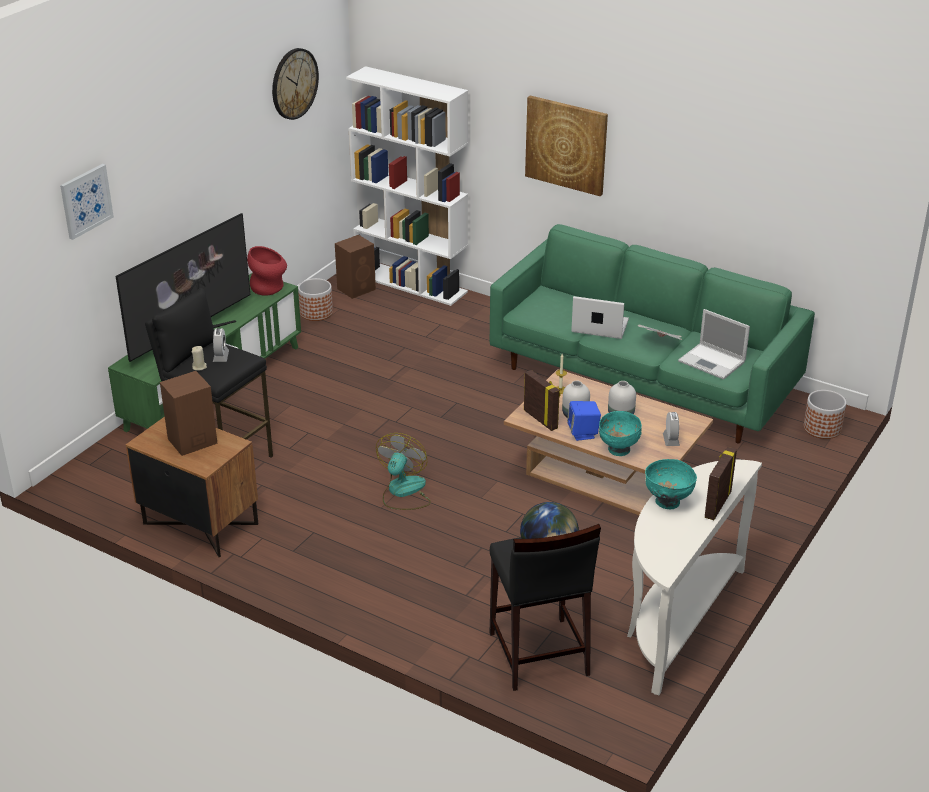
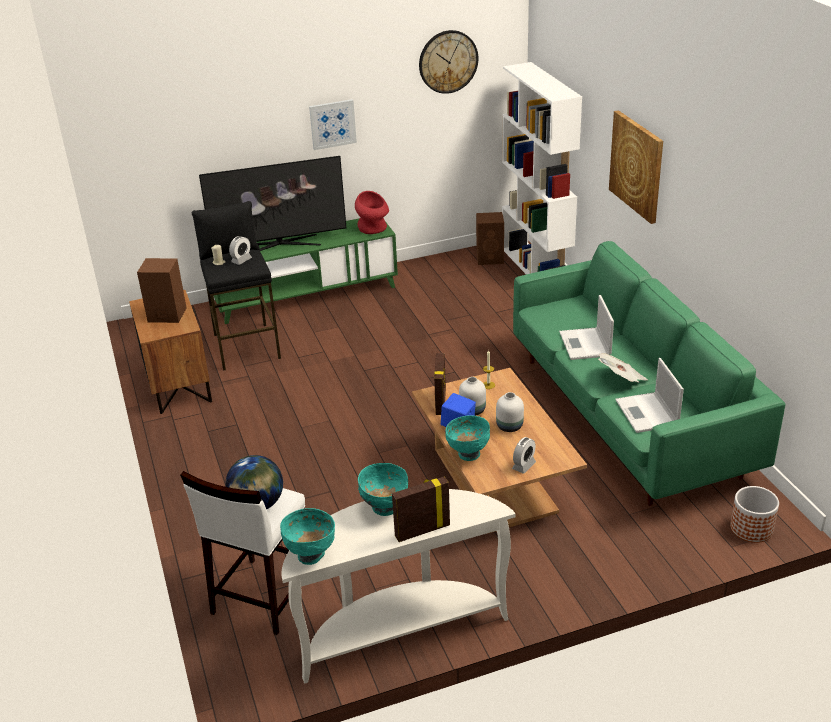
camera: 40 degrees right, 0 degrees up
(86, 201) = (190, 109): picture -> picture (332, 124)
(316, 313) = (439, 267): planter -> none
(403, 492) = (330, 423): fan -> none
(538, 654) = (262, 596): black stool -> white stool
(598, 326) = (585, 345): laptop -> laptop turned 150 degrees counterclockwise
(664, 560) = (311, 555): none -> turquoise bowl

